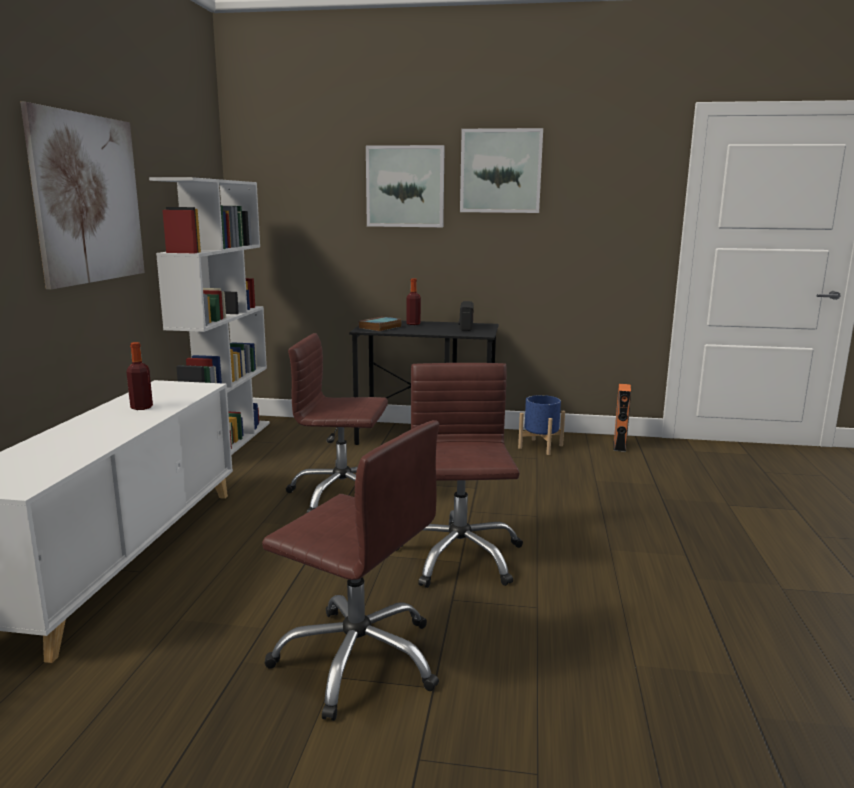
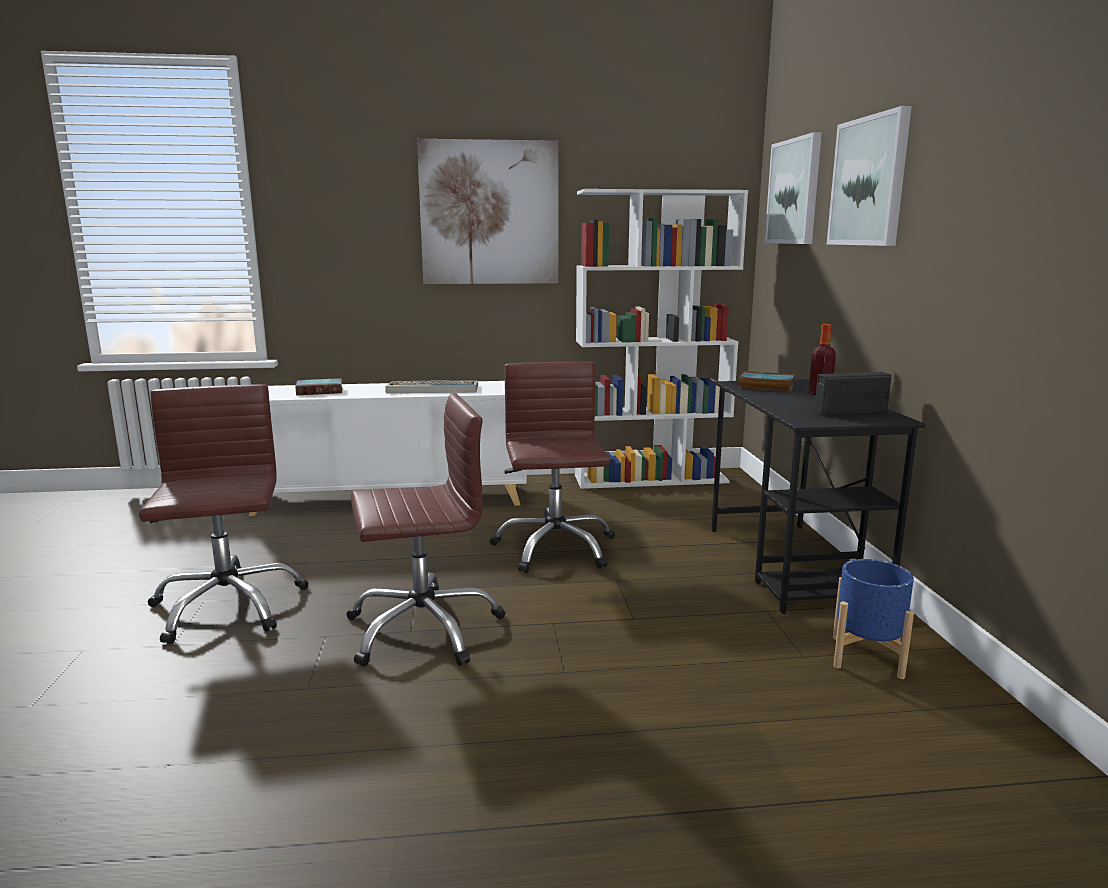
camera: 75 degrees right, 0 degrees up
(55, 450) = (321, 391): none -> book
(141, 407) = (432, 389): bottle -> keyboard
(358, 659) = (227, 606): brown office chair -> brown office chair turned 150 degrees clockwise
(500, 171) = (967, 138): picture -> picture (794, 192)
(619, 446) = (993, 750): orange speaker -> none

